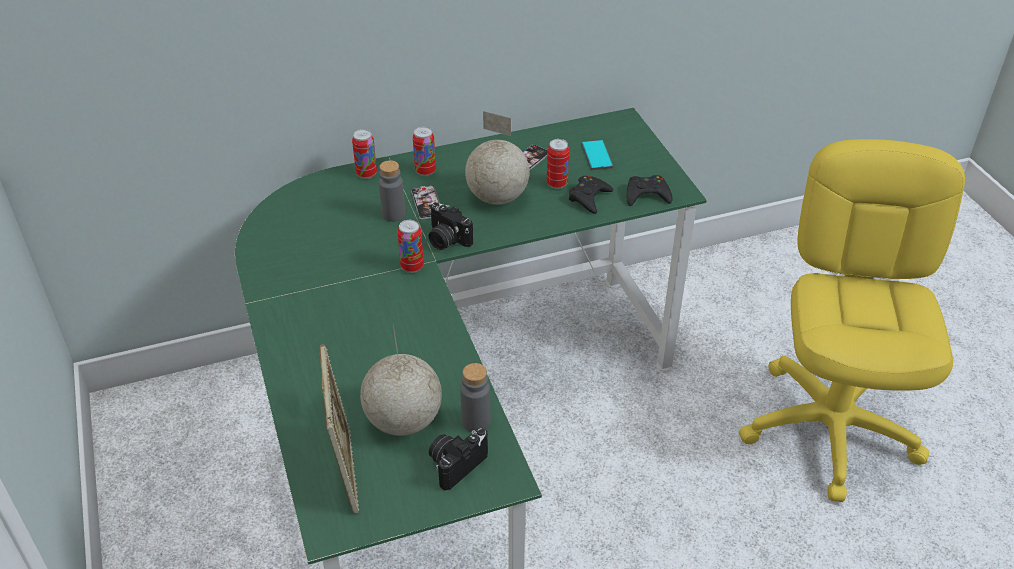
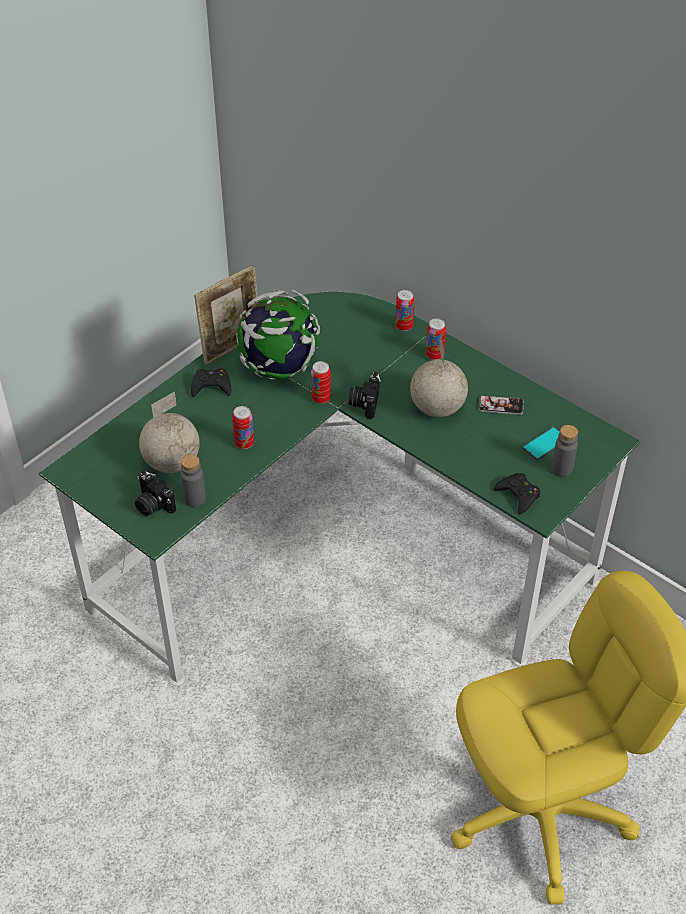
camera: 60 degrees right, 5 degrees up
(339, 280) = (279, 369): none -> globe
(346, 470) = (115, 455): picture frame -> picture frame (232, 346)
(393, 214) = (369, 362): grey bottle -> grey bottle (562, 469)
(427, 203) = (397, 374): phone -> none
(456, 463) = (152, 505): camera -> camera turned 150 degrees counterclockwise
(557, 184) = (485, 435): can -> can (244, 443)
(589, 198) = (483, 461): black game controller -> black game controller (211, 386)

